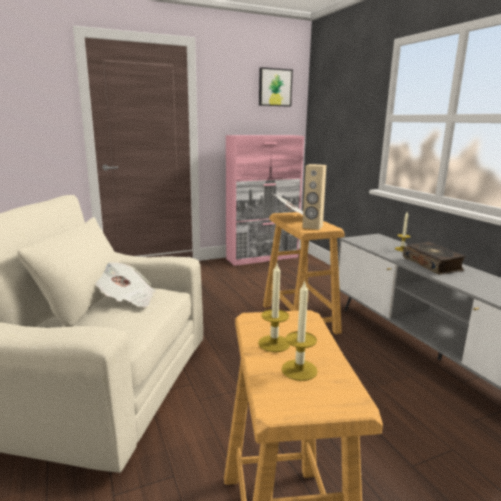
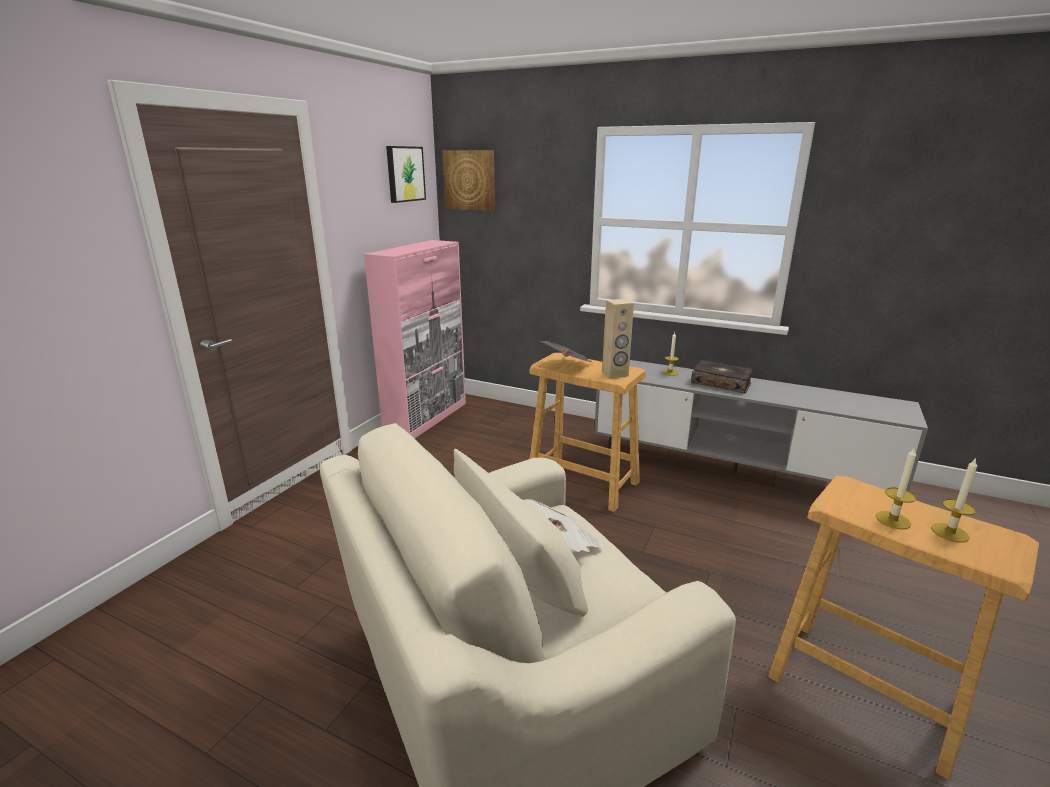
camera: 40 degrees left, 5 degrees up
(322, 92) = (470, 180): none -> picture

